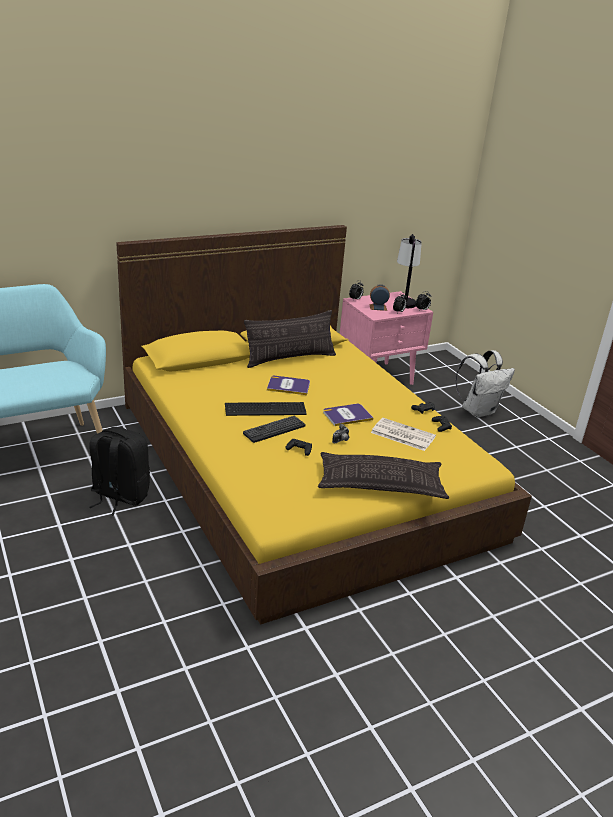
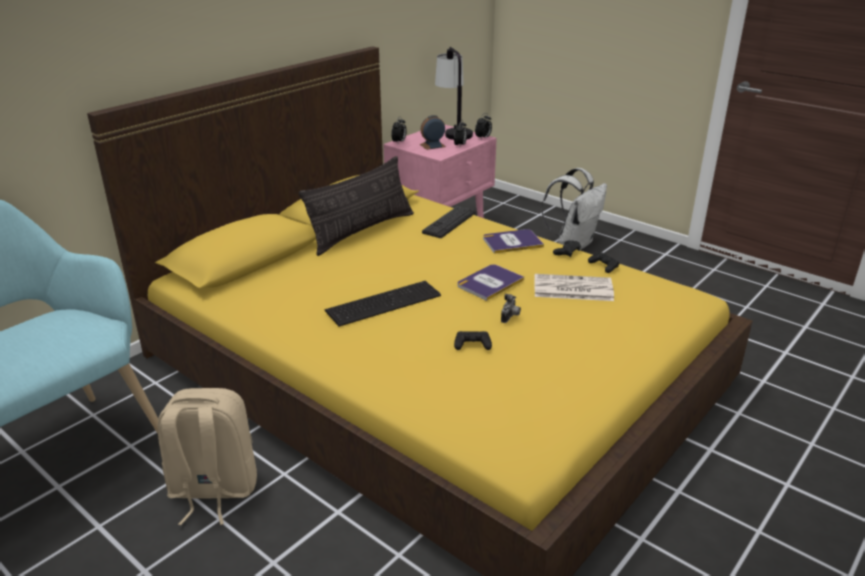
camera: 20 degrees left, 0 degrees up
(119, 496) = (213, 490): black backpack -> beige backpack
(274, 429) = (417, 327): keyboard -> keyboard (449, 223)
(288, 386) = (388, 265): book -> book (512, 242)
(380, 484) = (604, 359): pillow -> none

